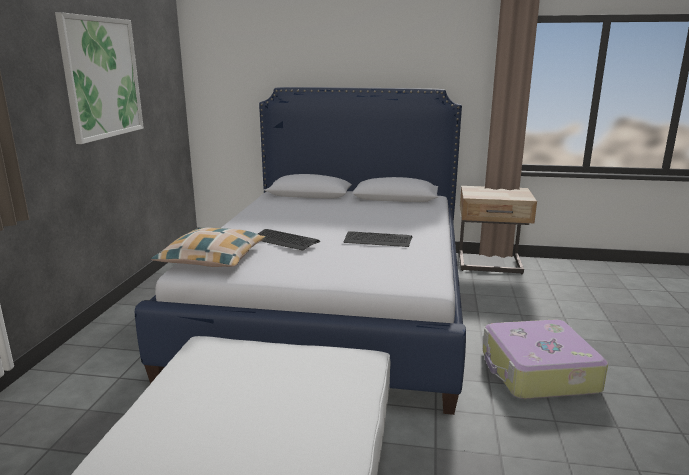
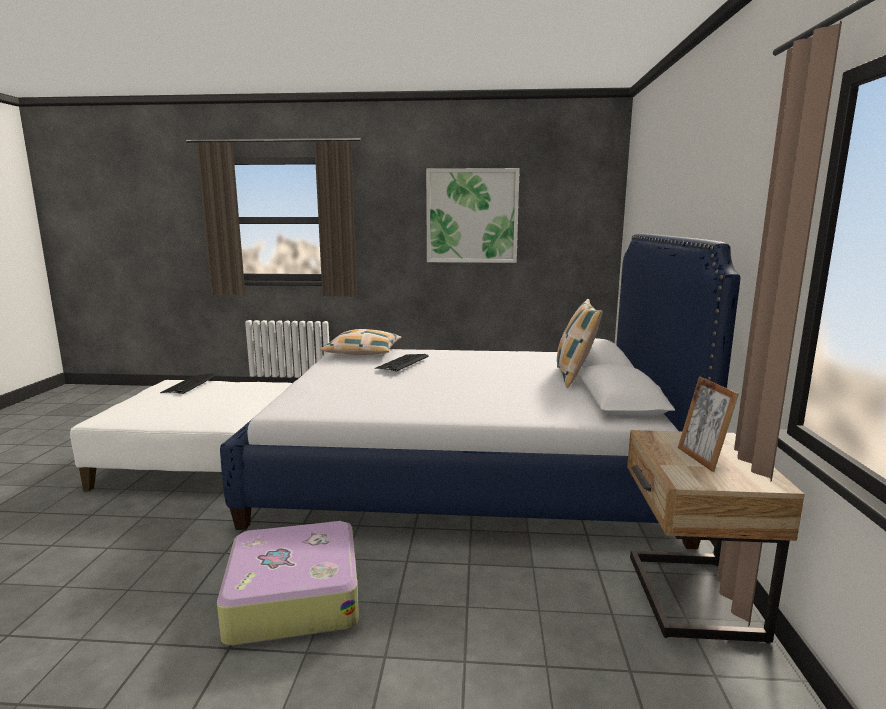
camera: 85 degrees right, 5 degrees down
(344, 200) = (574, 377): none -> pillow
(377, 240) = (413, 391): keyboard -> keyboard (190, 385)
(499, 193) = (701, 458): none -> picture frame

